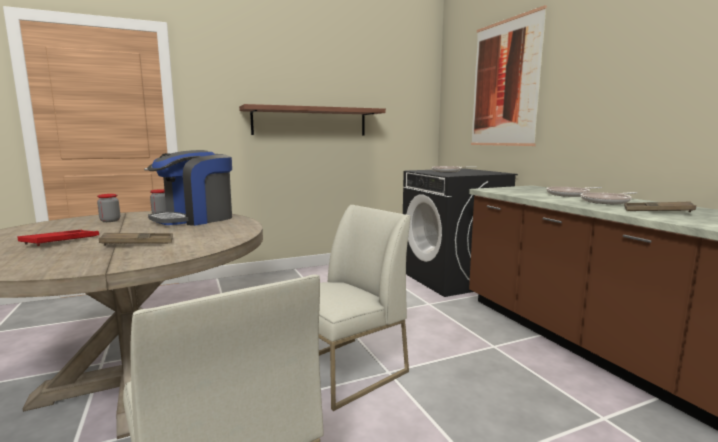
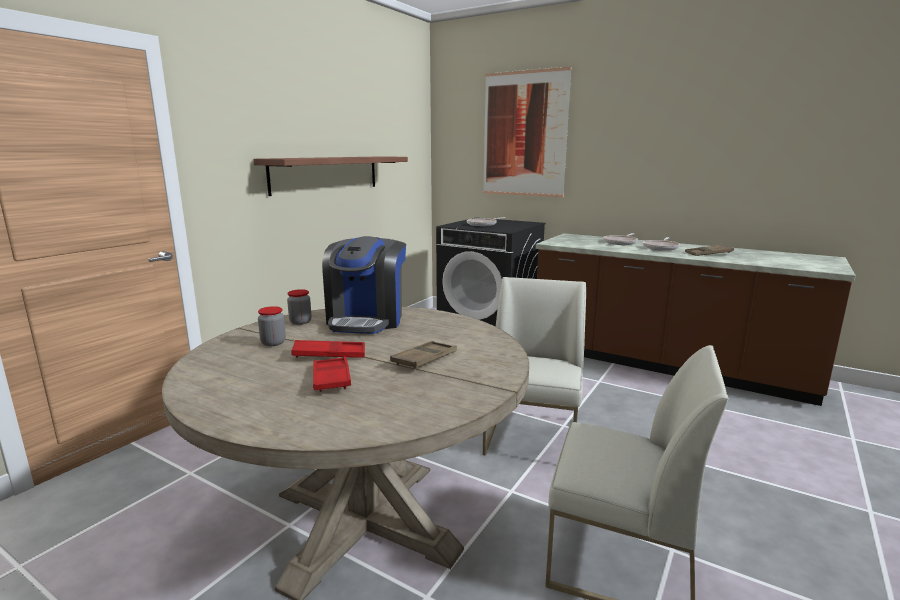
camera: 35 degrees left, 5 degrees up
(108, 231) = (329, 354): none -> red tray

